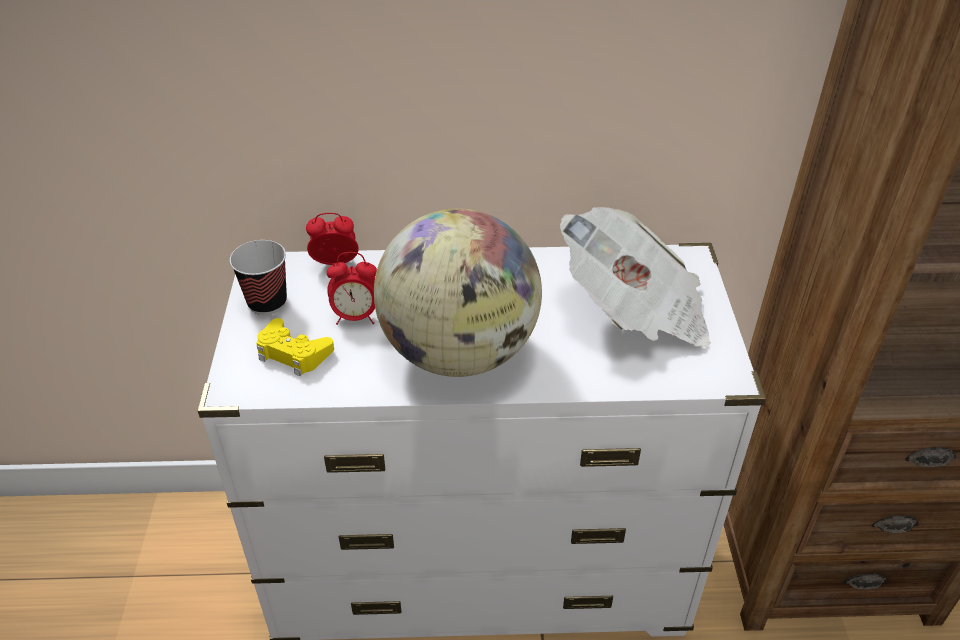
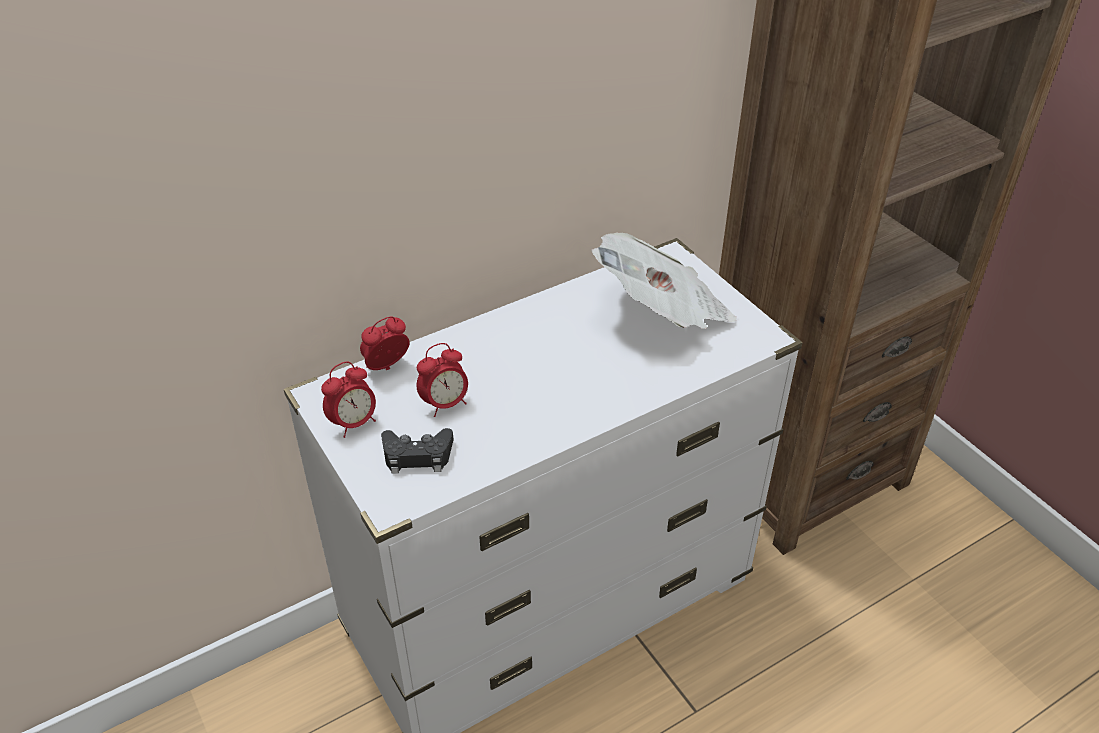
camera: 30 degrees left, 0 degrees up
(267, 302) = (354, 423): cup -> alarm clock
(293, 353) = (417, 456): yellow game controller -> black game controller
(459, 352) = (556, 398): globe -> none

